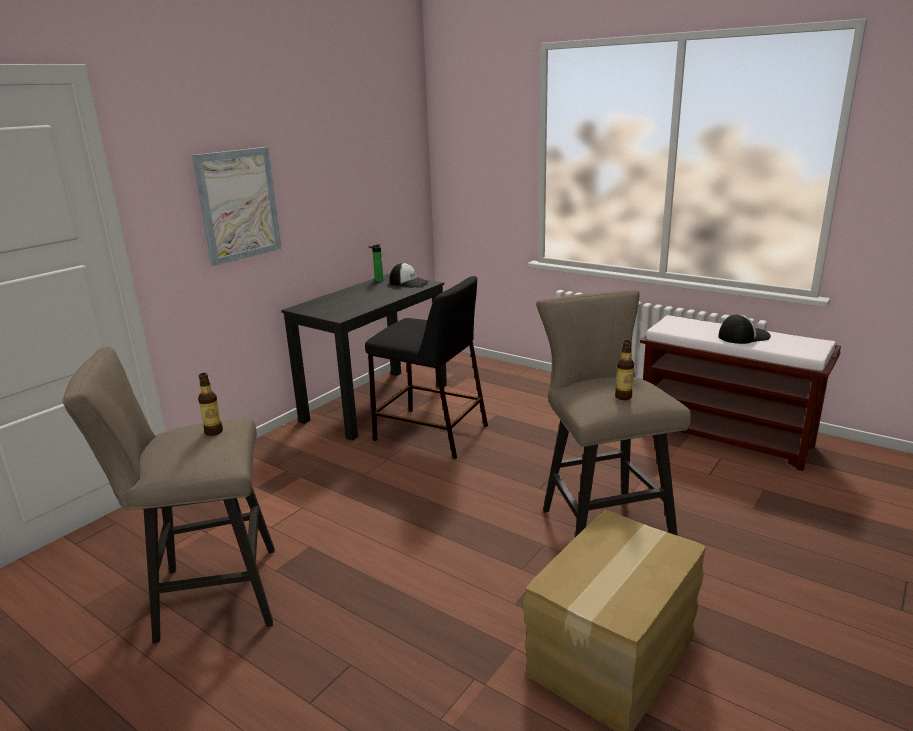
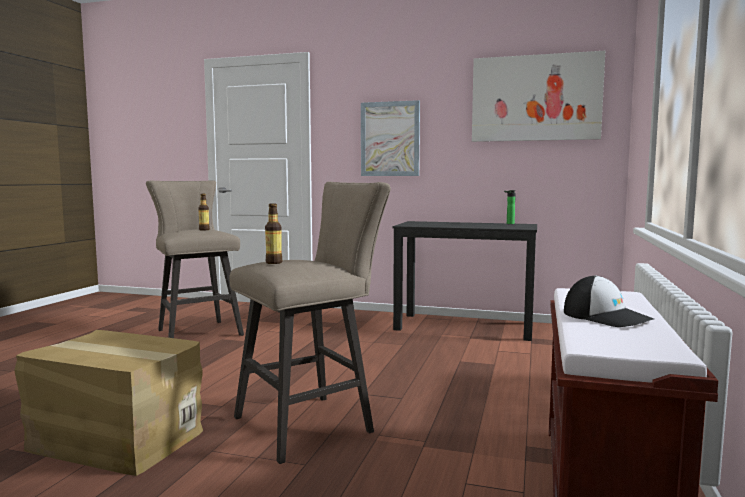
camera: 70 degrees right, 15 degrees down
(369, 138) = (535, 98): none -> picture
(409, 282) = (517, 226): cap -> none
(429, 432) = (430, 347): black stool -> none

